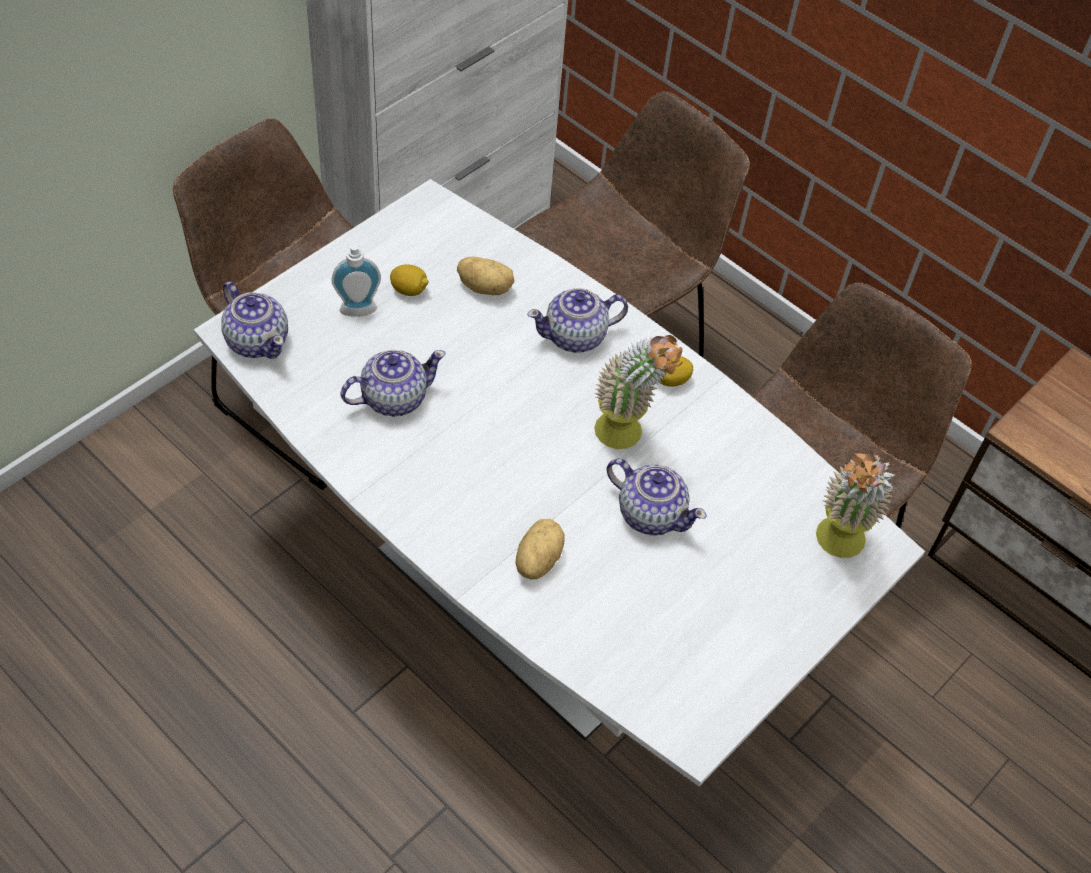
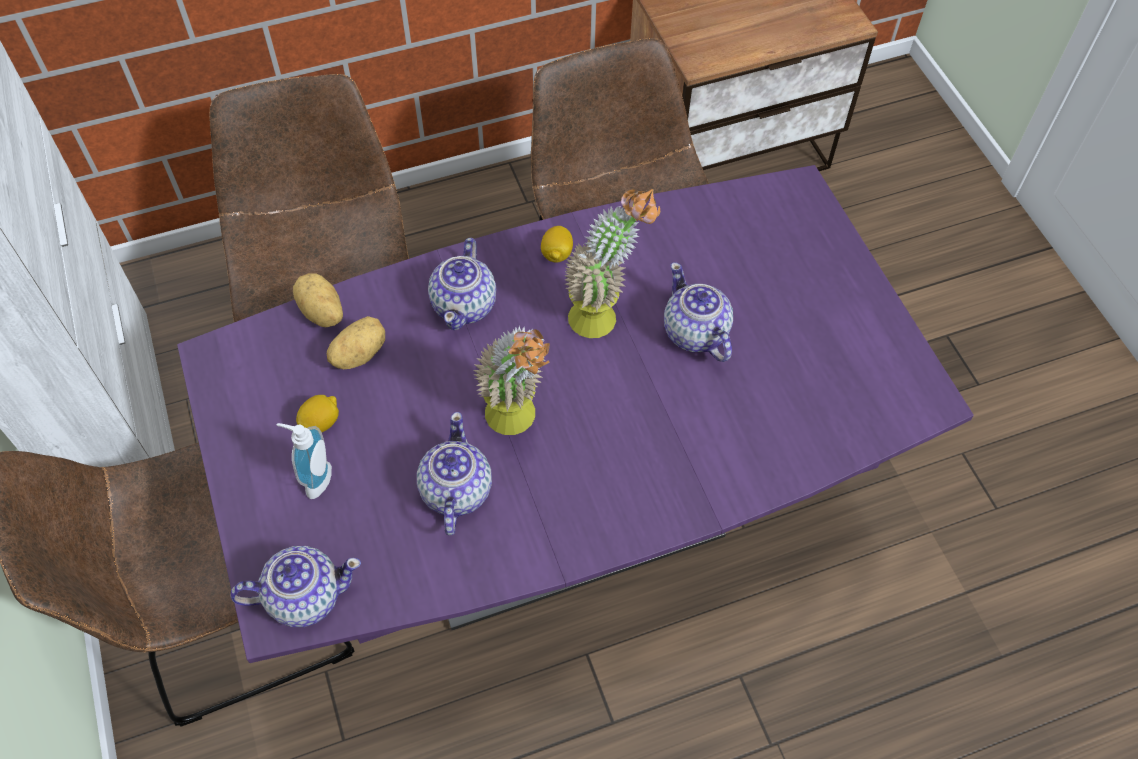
camera: 60 degrees left, 5 degrees up
(528, 599) = (566, 521): white dining table -> purple dining table
(536, 560) = (706, 444): potato -> potato (321, 313)
(650, 513) = (695, 333): teapot -> teapot turned 90 degrees counterclockwise
(836, 547) = (787, 219): potted plant -> potted plant (518, 423)

